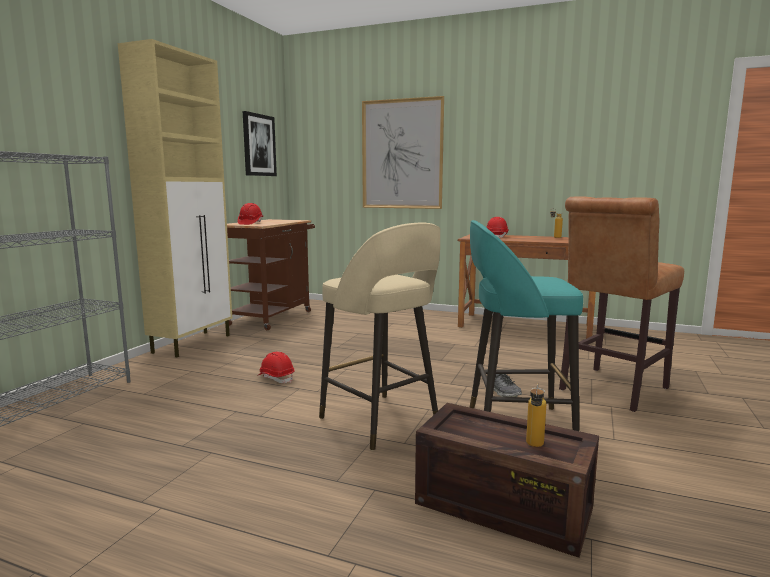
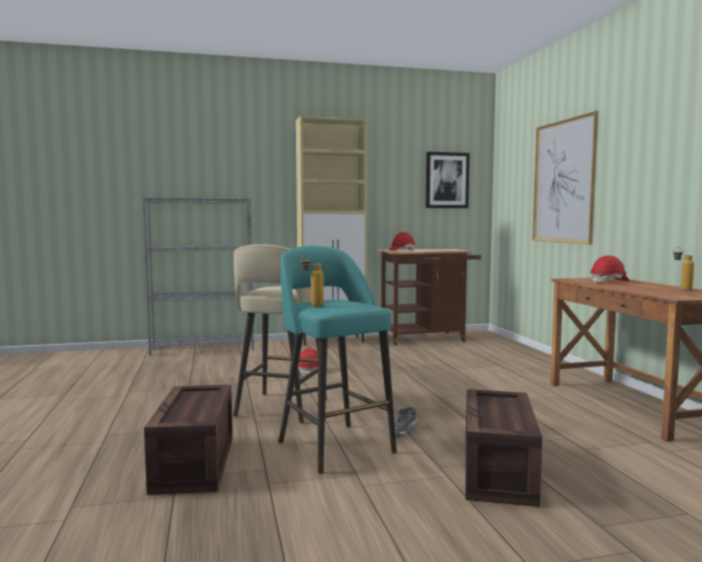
camera: 55 degrees right, 5 degrees down
(534, 447) = (182, 414): bottle -> bottle (312, 305)
(610, 390) = (495, 471): brown stool -> crate

